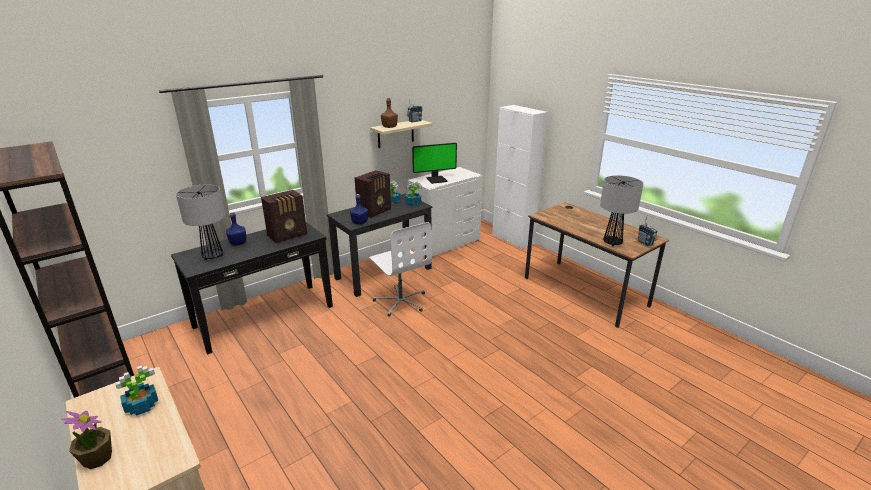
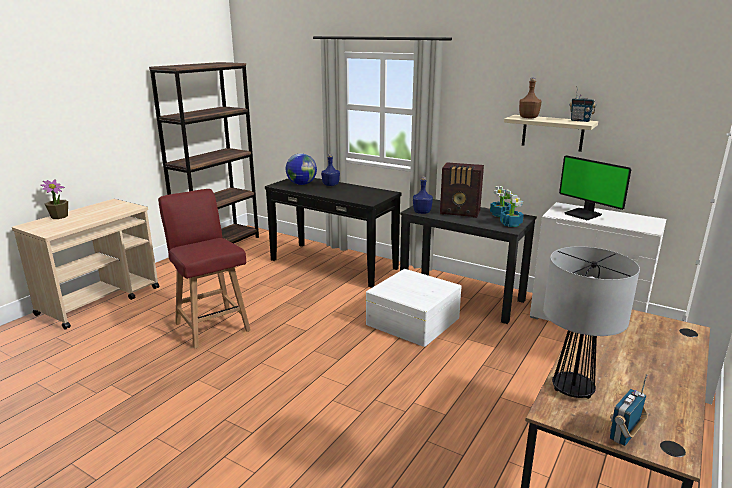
camera: 70 degrees right, 5 degrees down
(141, 406) = (105, 213): potted plant -> none
(212, 256) = (302, 184): table lamp -> globe
(288, 235) = (361, 194): radio -> none
(325, 414) = (212, 326): none -> red chair
(401, 301) = (412, 321): white office chair -> white storage box

